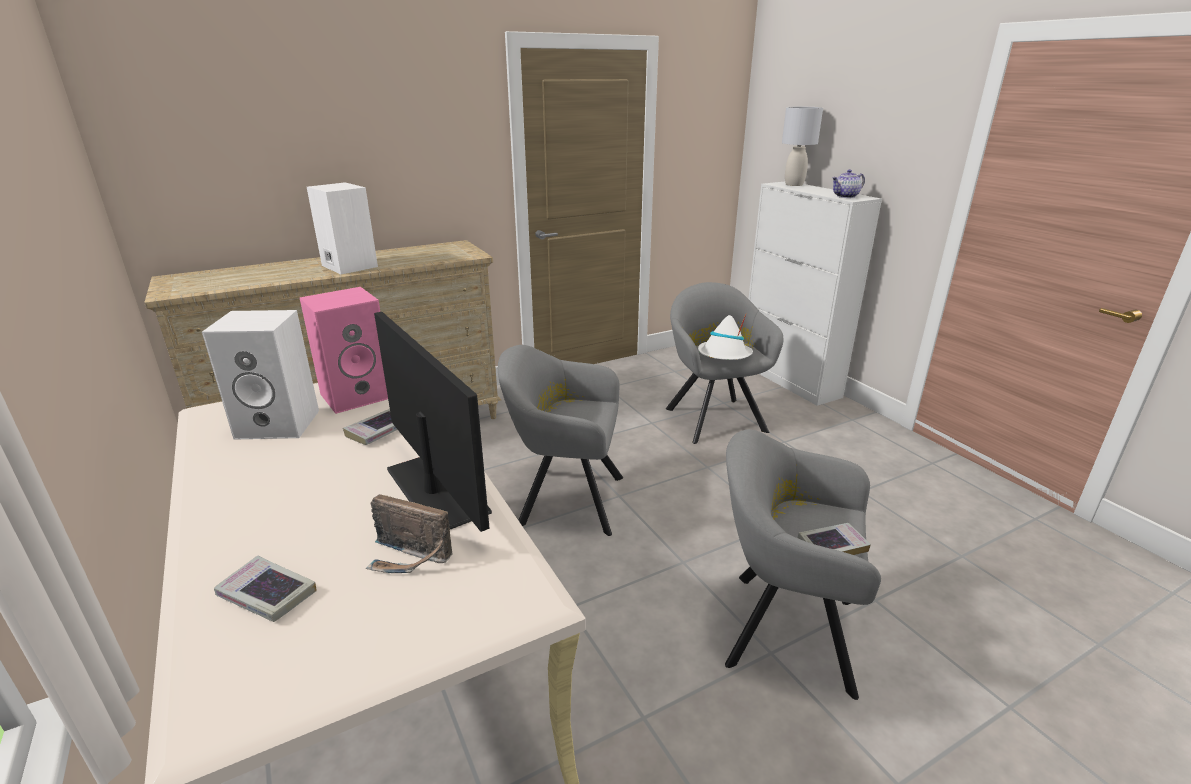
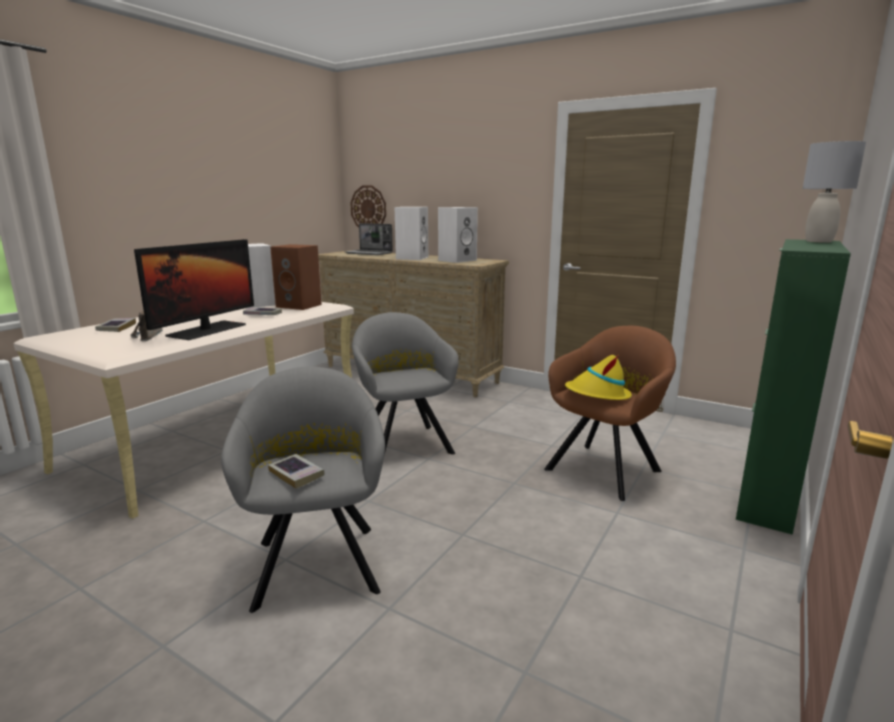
camera: 60 degrees right, 10 degrees down
(182, 194) = (368, 208): none -> wall clock
(233, 274) = (369, 253): none -> laptop
(358, 394) = (300, 306): pink speaker -> brown speaker
(421, 254) = (457, 260): none -> white speaker
(713, 417) = (606, 468): grey armchair -> brown armchair
(724, 355) = (597, 395): white hat -> yellow hat
(789, 380) = (766, 492): white cabinet -> green cabinet
(845, 196) = (806, 248): teapot -> none

